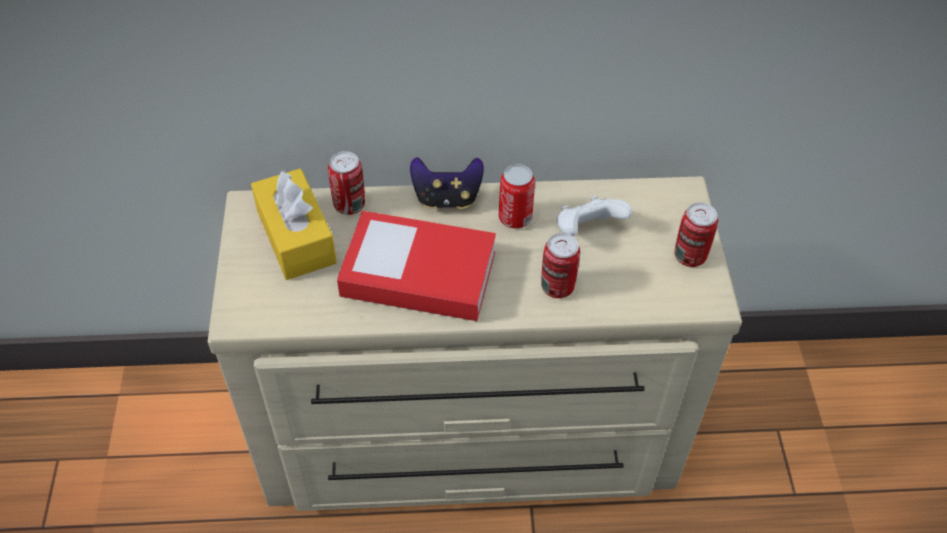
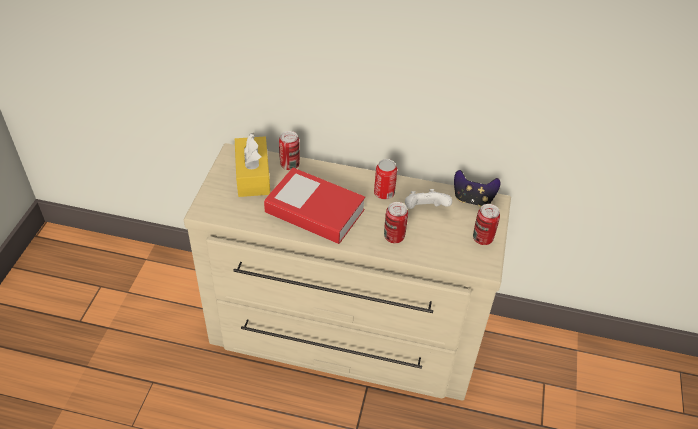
camera: 15 degrees right, 5 degrees down
(447, 198) = (347, 174): game controller -> game controller (472, 199)

